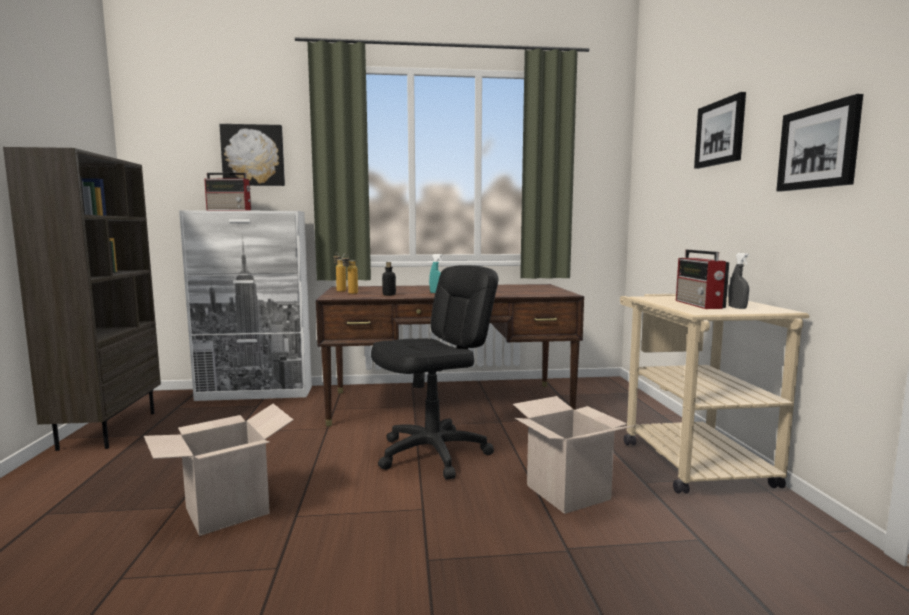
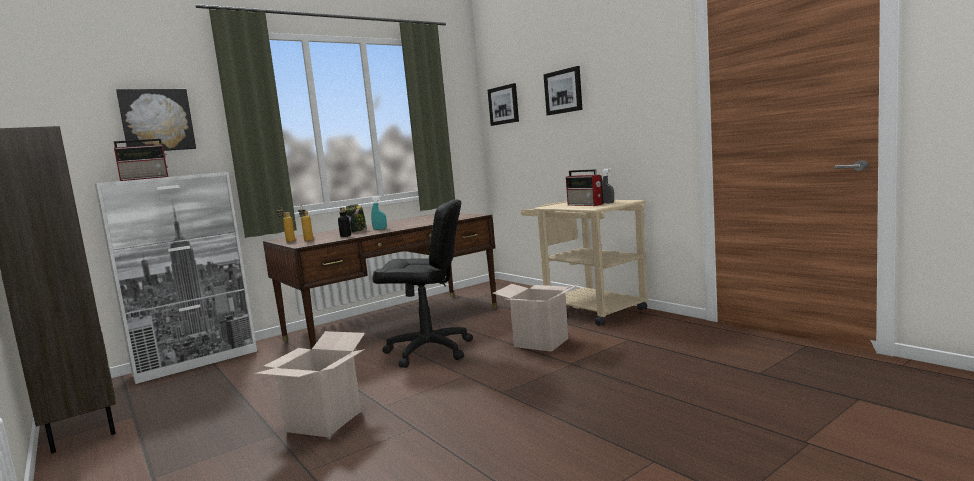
camera: 30 degrees left, 0 degrees up
(414, 291) = (356, 231): none -> jar
(433, 453) = (429, 351): black office chair -> black office chair turned 75 degrees clockwise
(818, 147) = (634, 102): picture -> picture (504, 105)

